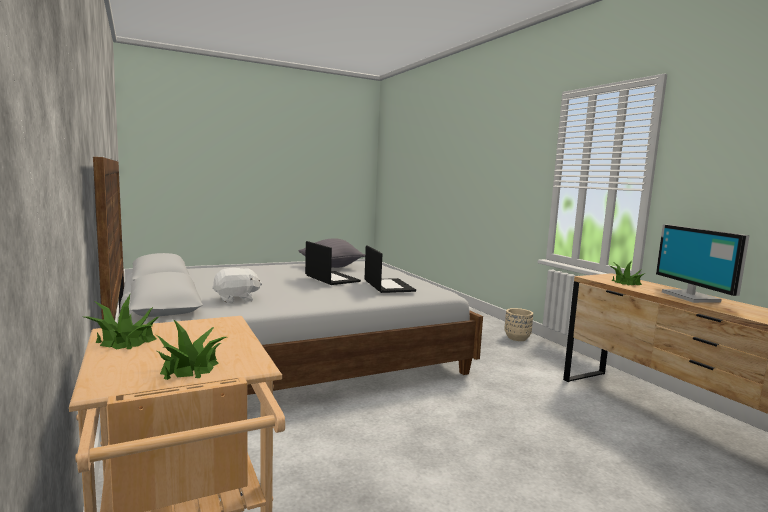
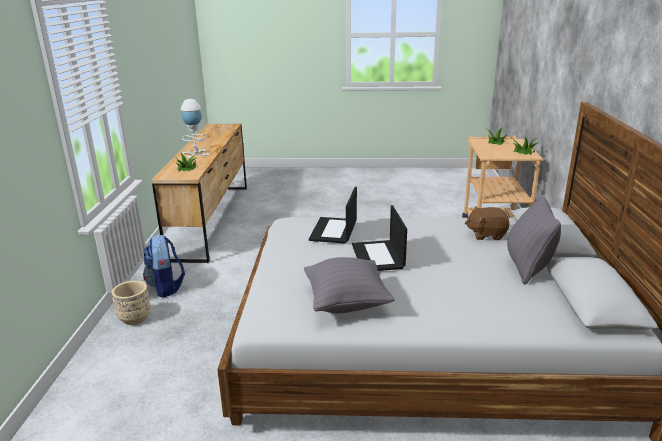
camera: 150 degrees left, 15 degrees up
(202, 285) = (527, 267): none -> grey pillow
(236, 299) = (486, 234): white plush toy -> brown plush toy
(545, 356) = (166, 287): none -> backpack
(692, 297) = (196, 153): monitor -> white table lamp

